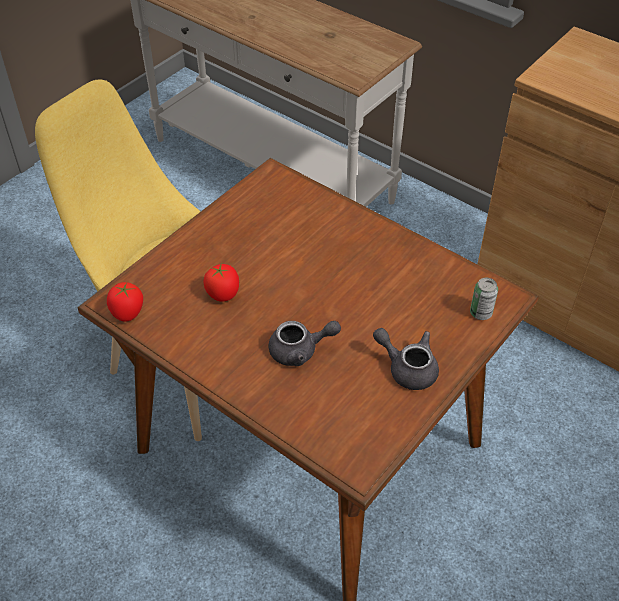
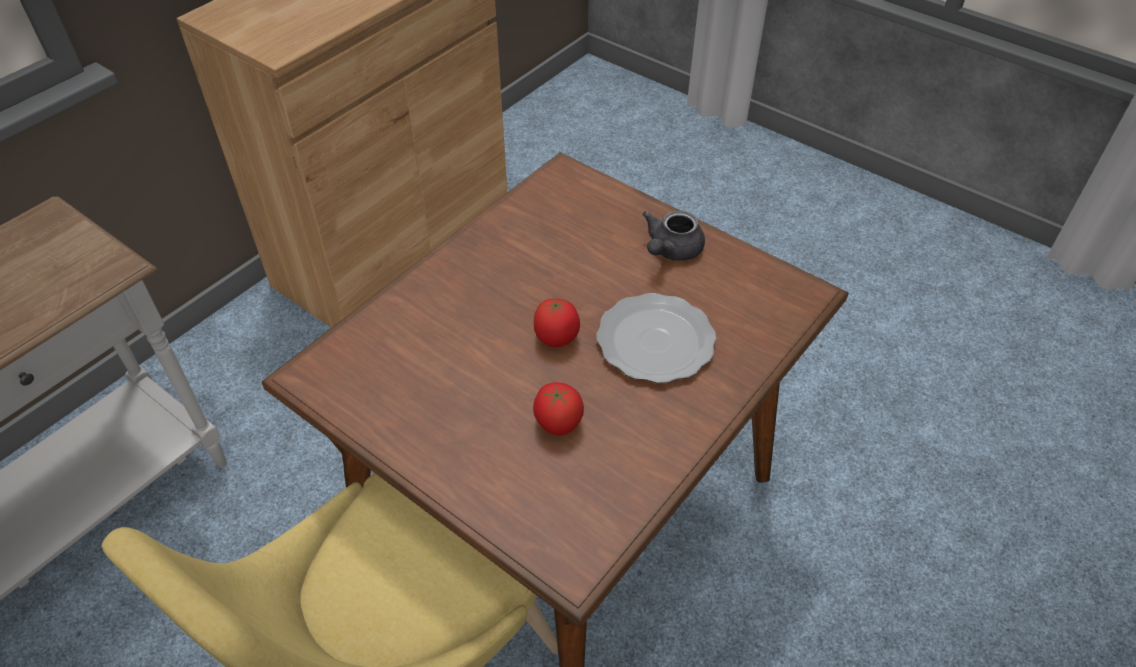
camera: 90 degrees left, 0 degrees up
(127, 313) = (597, 541): tomato -> tomato (557, 337)
(300, 351) = (654, 340): grey teapot -> plate
(480, 313) = (588, 191): can -> none

